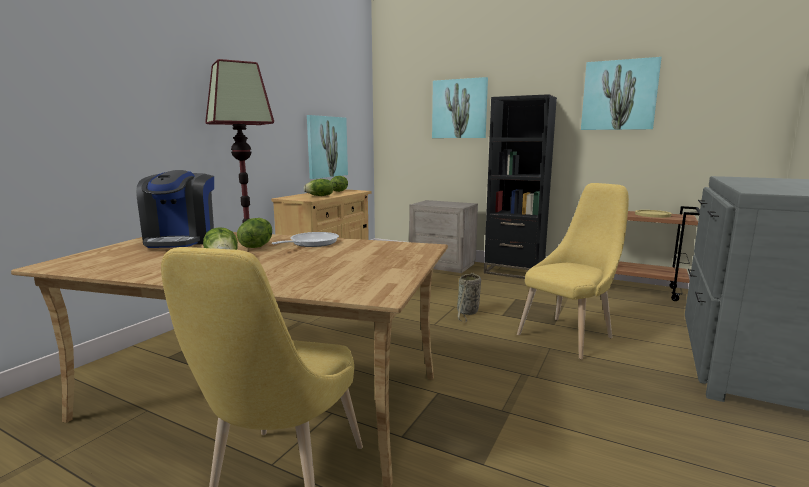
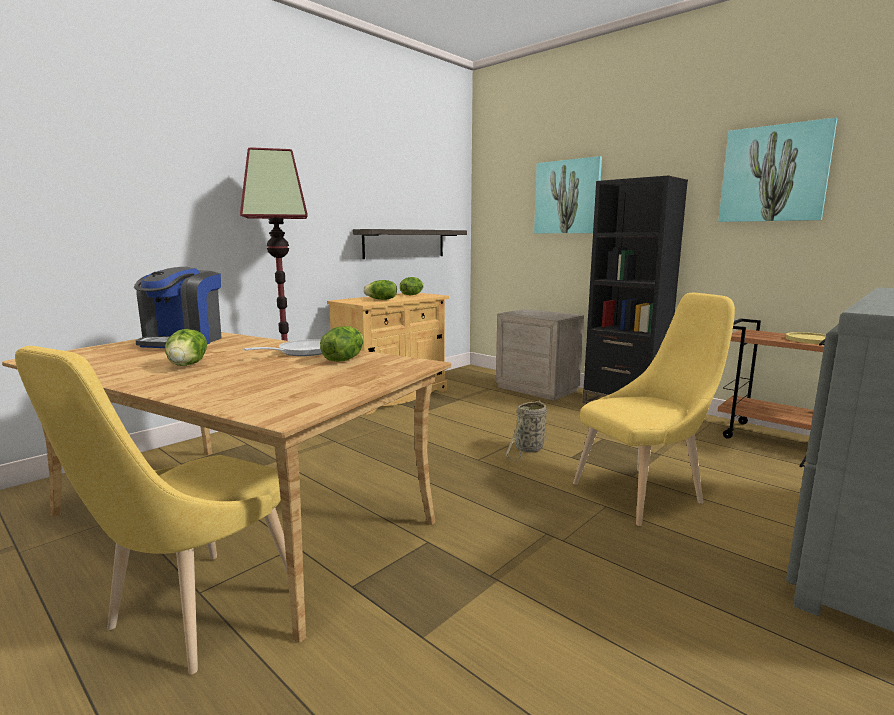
camera: 15 degrees right, 0 degrees up
(256, 246) = (243, 352): lettuce -> lettuce (343, 359)
(327, 147) = (404, 243): picture -> shelf

